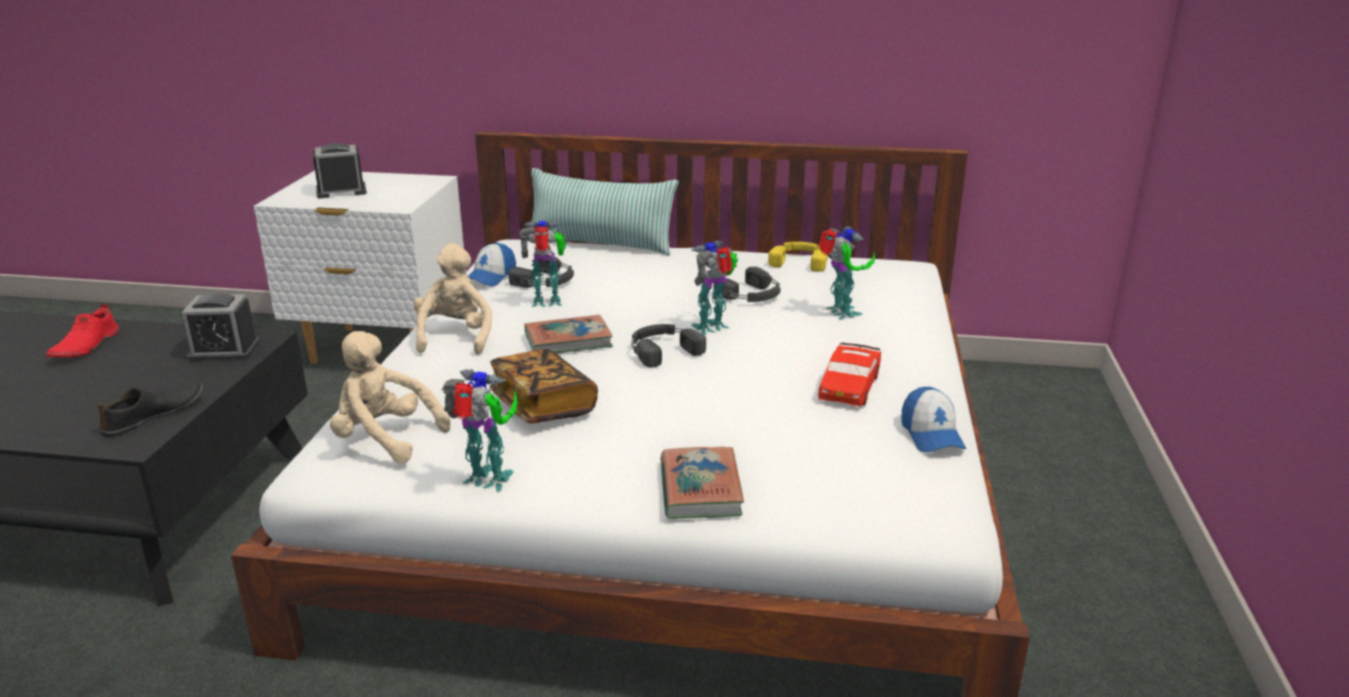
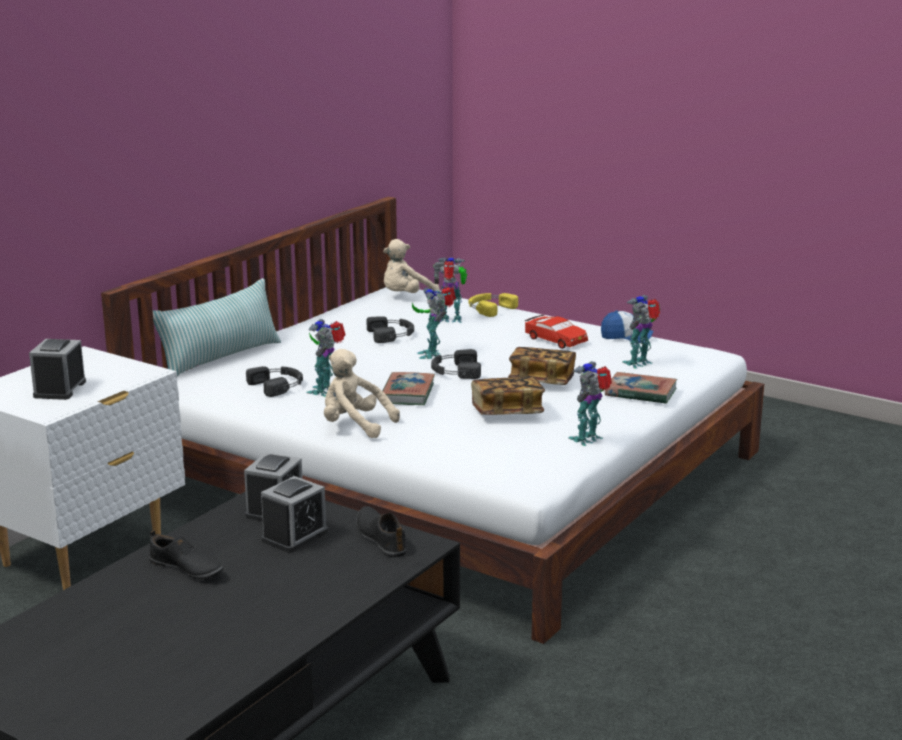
camera: 65 degrees left, 5 degrees down
(85, 346) = (186, 569): red shoe -> black shoe
(158, 374) = (295, 536): none -> alarm clock
(385, 439) = (506, 460): beige plush toy -> beige plush toy (406, 297)
(491, 277) = (242, 401): cap -> none
(684, 408) = (541, 381): none -> book
(800, 261) = (347, 311): yellow headphones -> yellow headphones (489, 308)
(826, 466) = (640, 363): none -> toy robot

